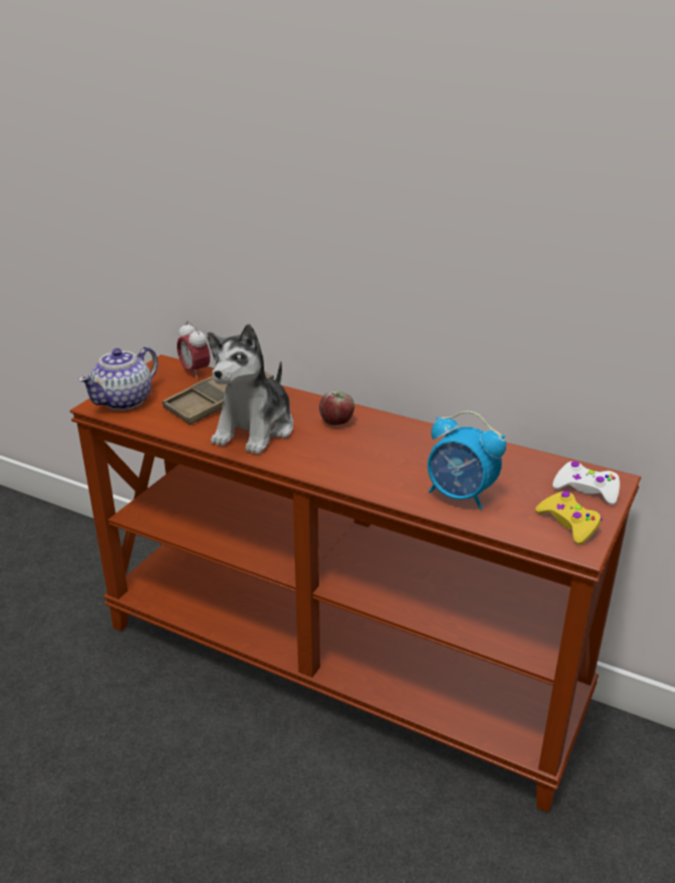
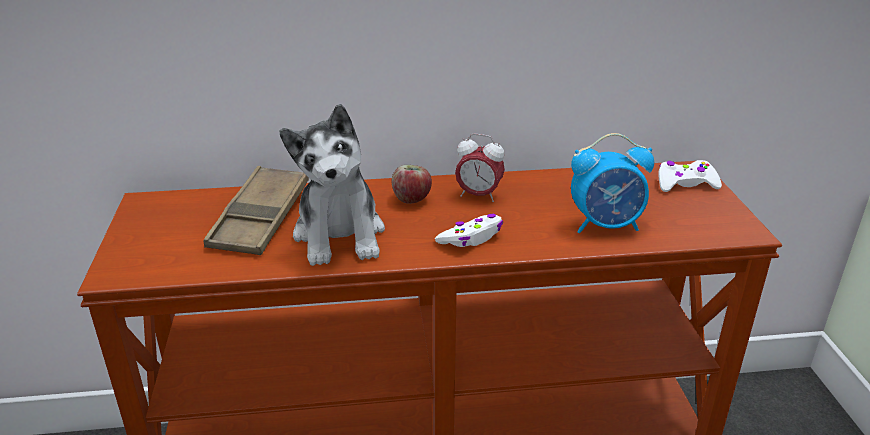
camera: 35 degrees left, 0 degrees up
(125, 401) = (144, 257): teapot -> none
(195, 372) = (194, 199): alarm clock -> alarm clock (478, 195)
(342, 465) = (471, 238): none -> white game controller
(568, 523) = (712, 215): yellow game controller -> none

